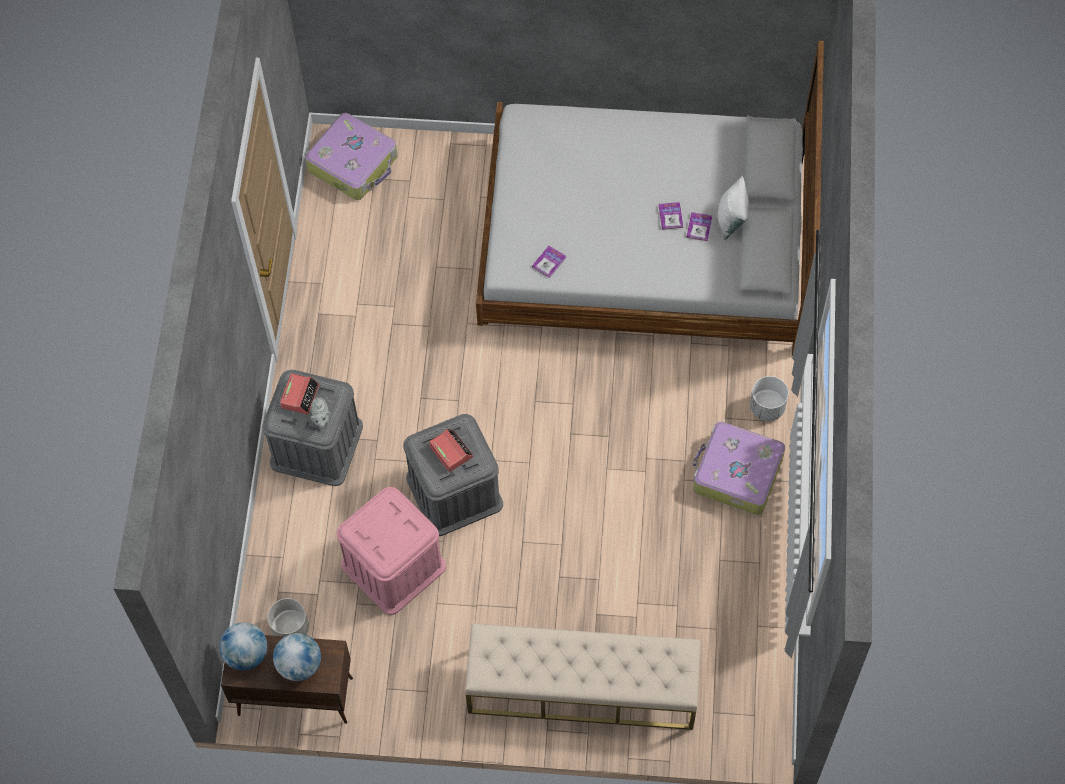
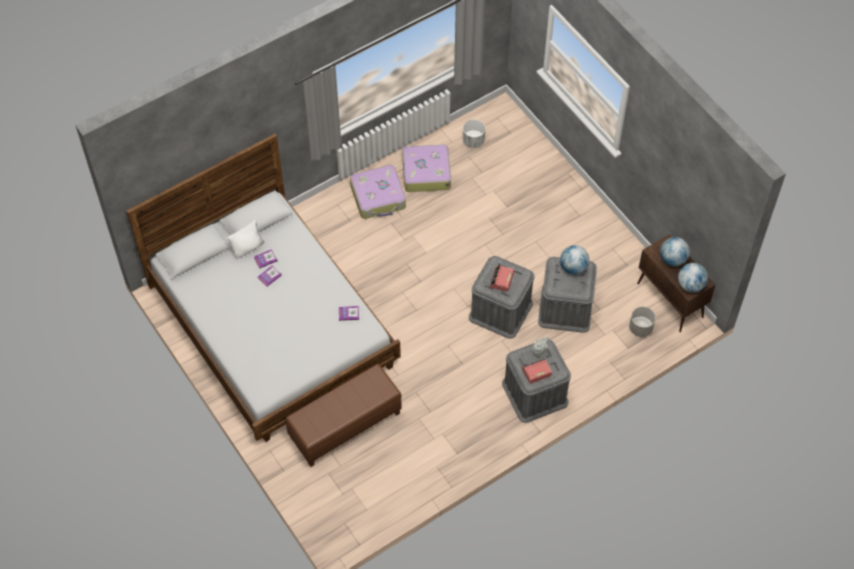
camera: 130 degrees left, 5 degrees down
(354, 163) = (341, 513): suitcase -> suitcase (426, 173)
(393, 565) = (565, 308): pink storage box -> grey storage box
(396, 545) = (573, 268): none -> globe
(452, 232) = (345, 425): none -> brown ottoman
(582, 688) = (549, 189): beige bench -> none
(767, 407) = (328, 207): white planter -> white planter (473, 141)

